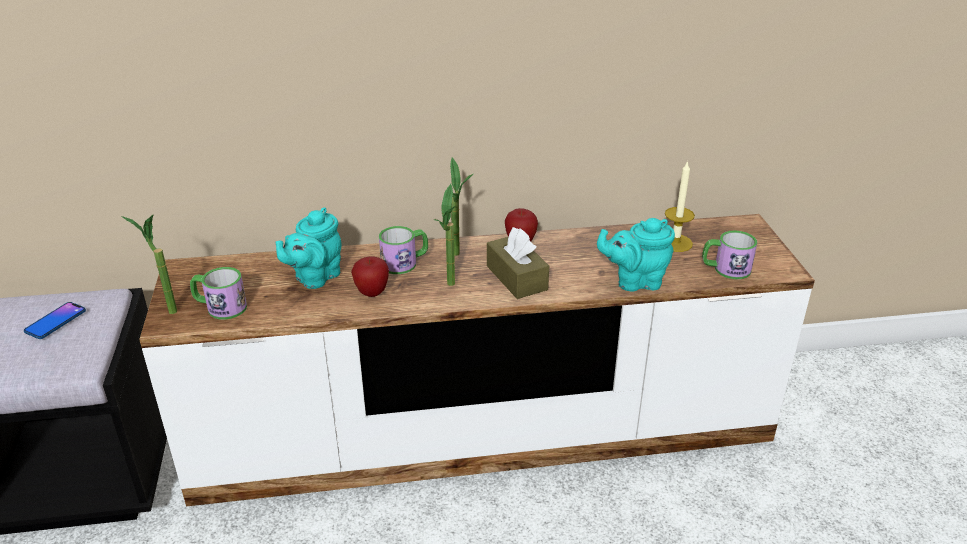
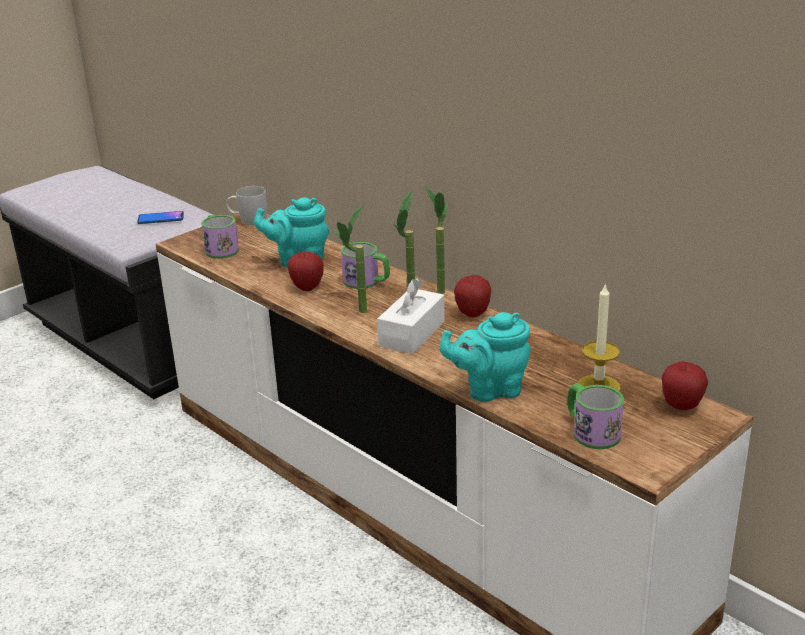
camera: 55 degrees right, 5 degrees down
(165, 310) = (195, 235): potted plant -> potted plant (438, 288)
(186, 271) = (248, 220): none -> white mug
(516, 278) = (412, 333): brown tissue box -> white tissue box
(635, 281) = (489, 389): turquoise teapot -> turquoise teapot turned 60 degrees counterclockwise
(727, 228) = (681, 406): none -> apple

